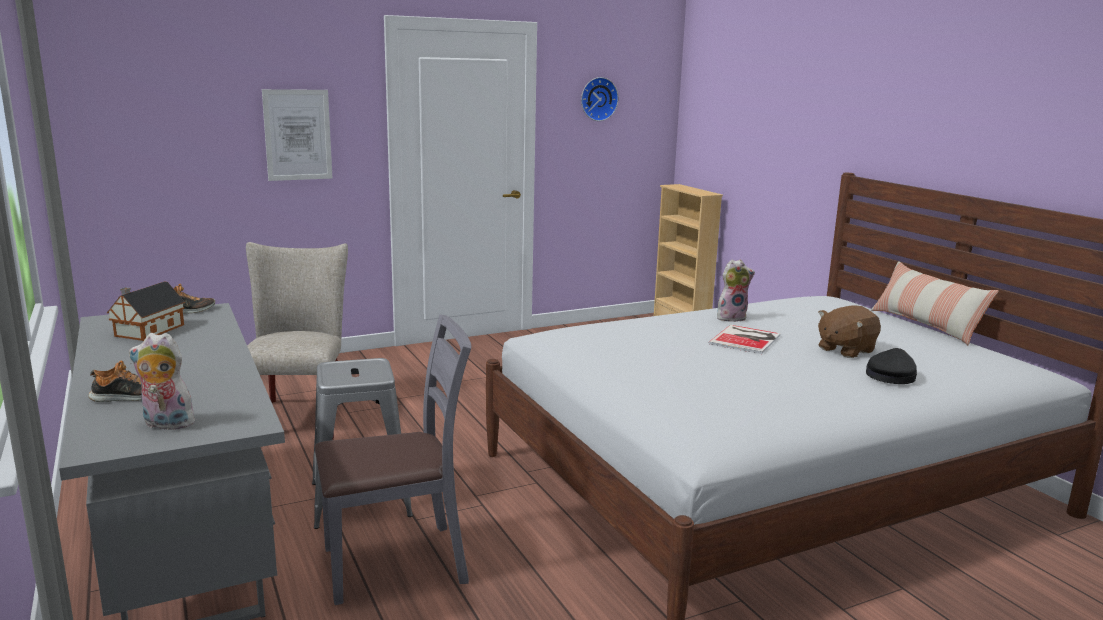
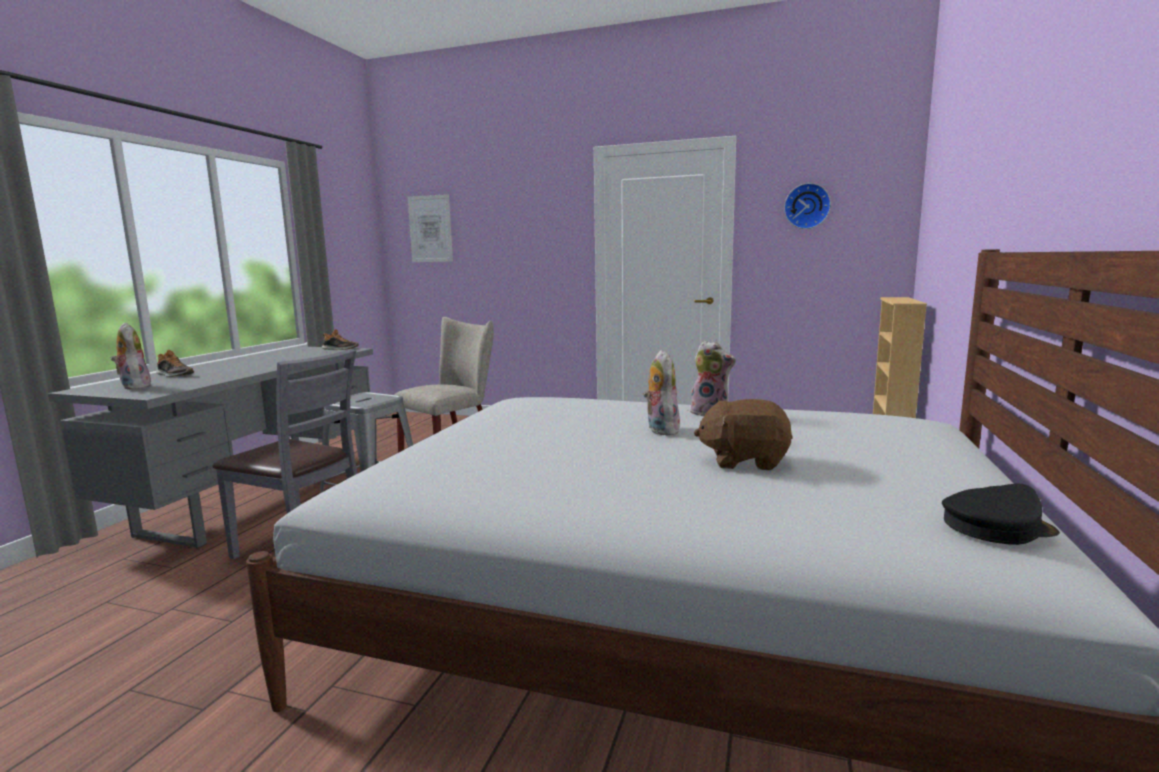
camera: 45 degrees right, 5 degrees down
(147, 331) = (292, 354): toy house -> none
(297, 135) = (527, 246): picture -> picture (430, 229)
(747, 339) = (660, 430): book -> plush toy
(891, 375) = (717, 495): black cap -> black cap (996, 527)
(926, 325) = (990, 470): pillow -> none

